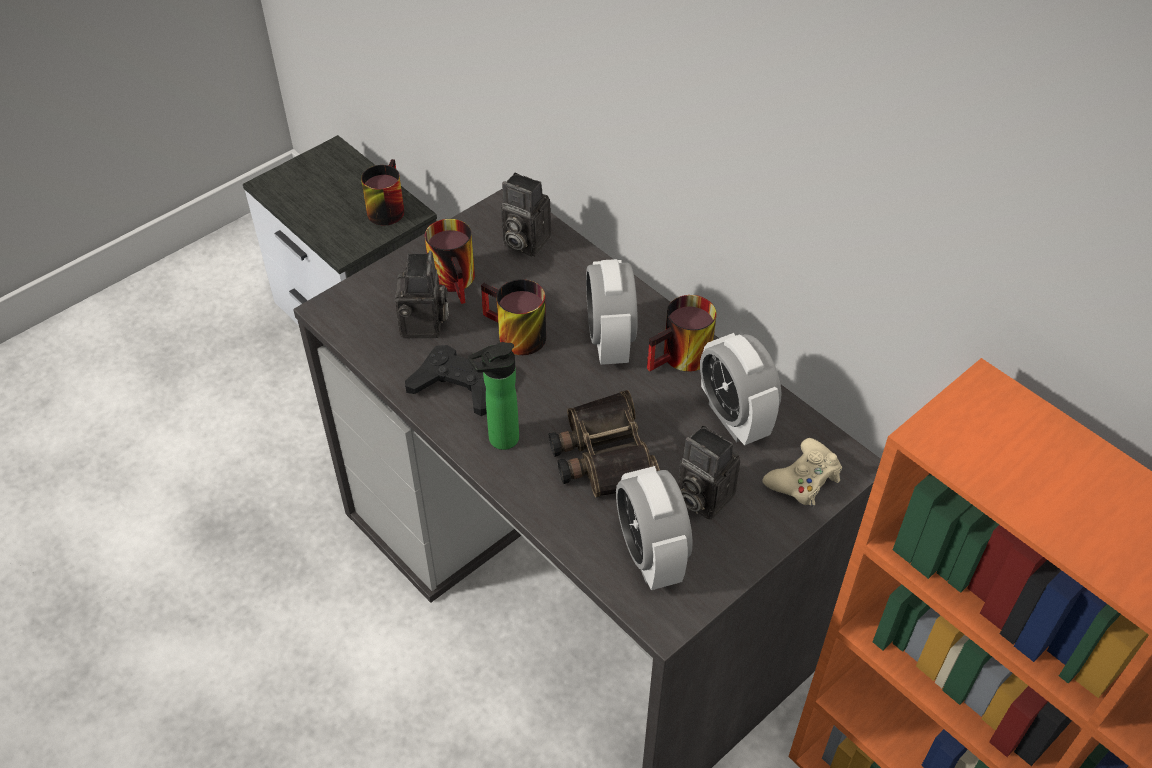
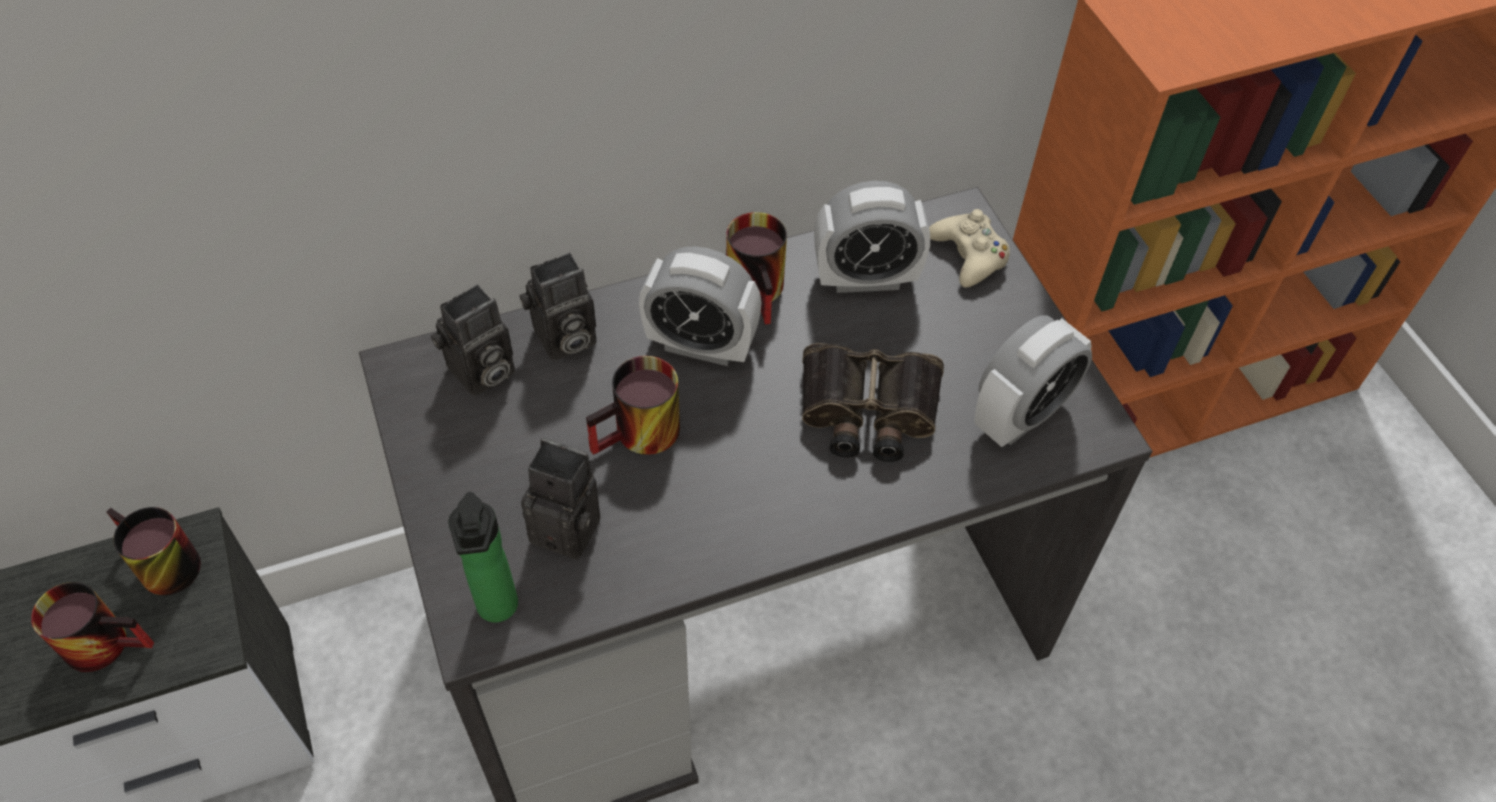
camera: 70 degrees left, 5 degrees up
(458, 280) = (509, 465): mug -> mug (108, 639)
(458, 386) = (695, 520): black game controller -> none
(499, 440) = (803, 504): bottle -> bottle (497, 611)
(650, 555) = (1020, 416): alarm clock -> alarm clock turned 45 degrees counterclockwise
(700, 497) = (959, 346): camera -> camera (563, 340)

